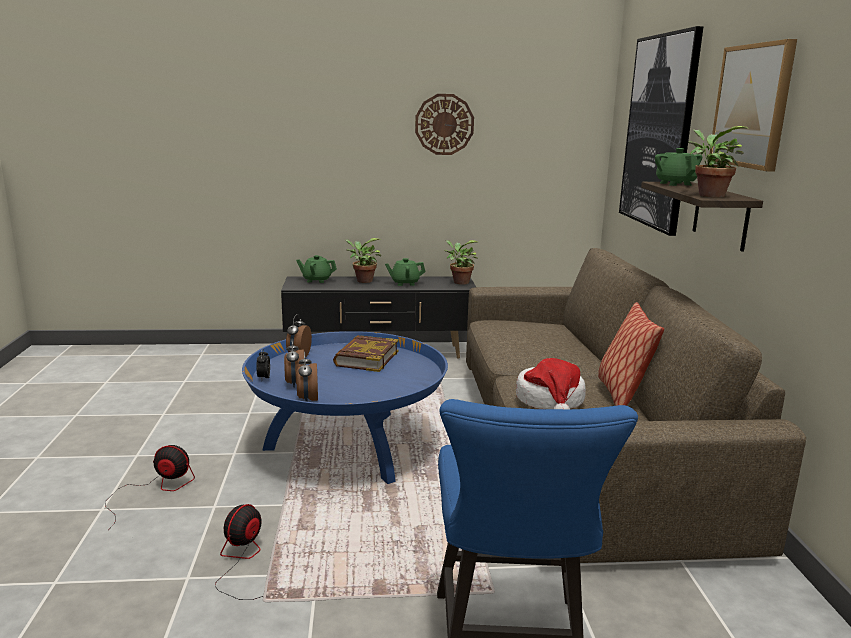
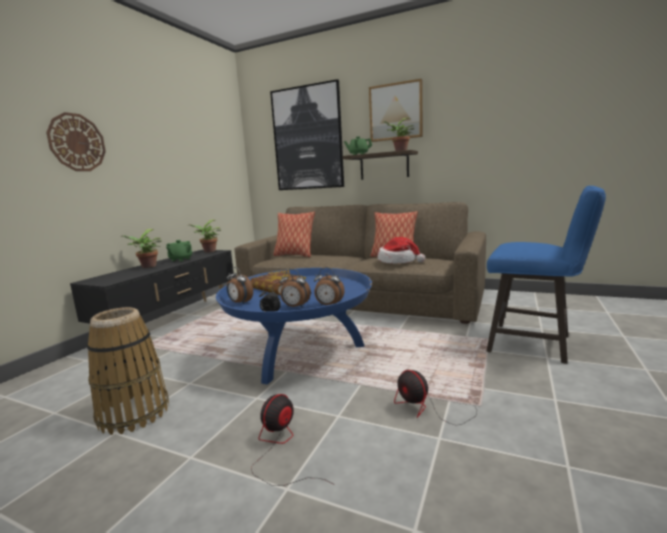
camera: 60 degrees left, 5 degrees down
(192, 409) = (134, 413): none -> basket
(317, 280) = (110, 276): green teapot -> none
(444, 124) = (166, 139): wall clock -> wall clock (77, 142)
(526, 328) = (294, 255): none -> pillow

